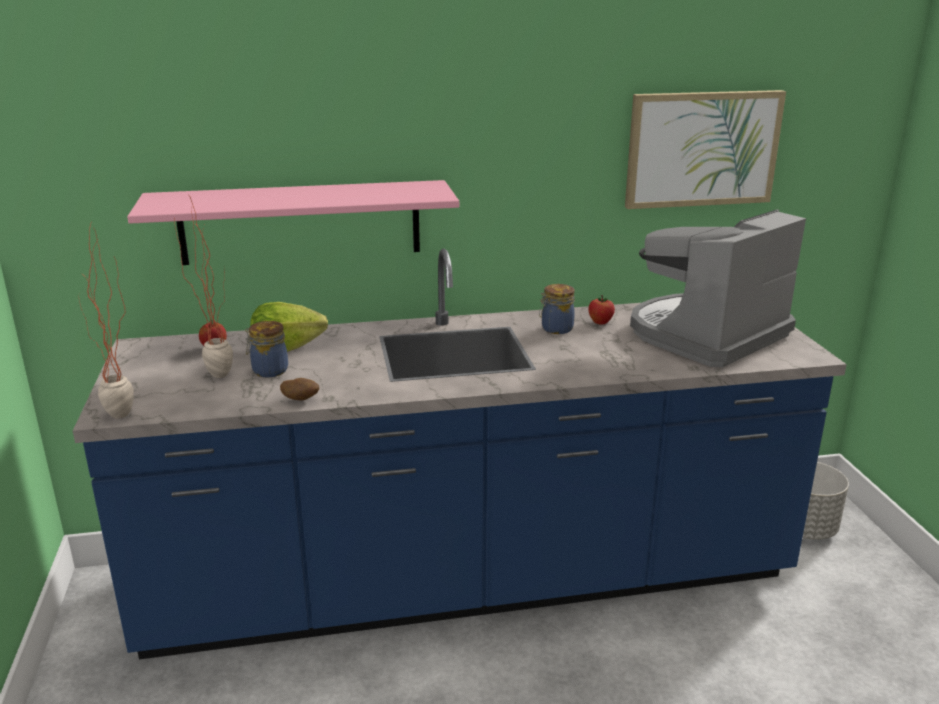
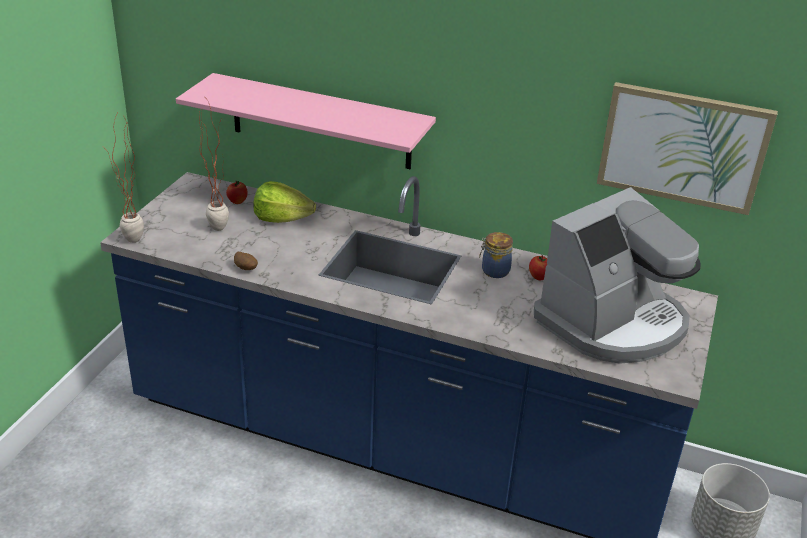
camera: 30 degrees right, 10 degrees up
(268, 371) = (251, 235): jar -> none
(706, 335) = (613, 323): coffee machine -> coffee machine turned 150 degrees clockwise

